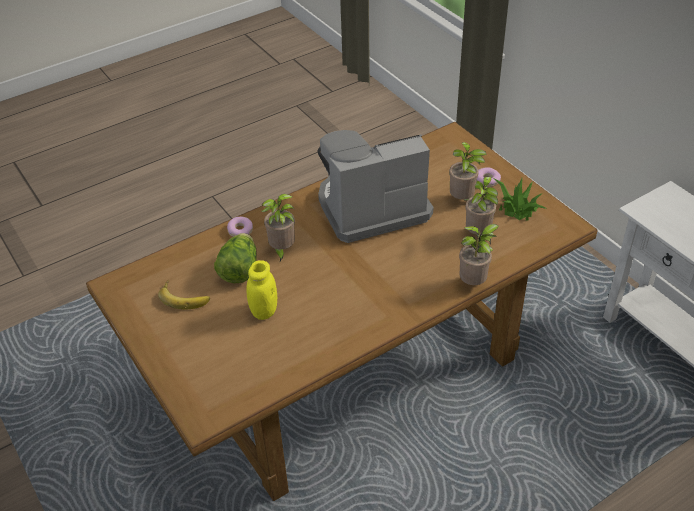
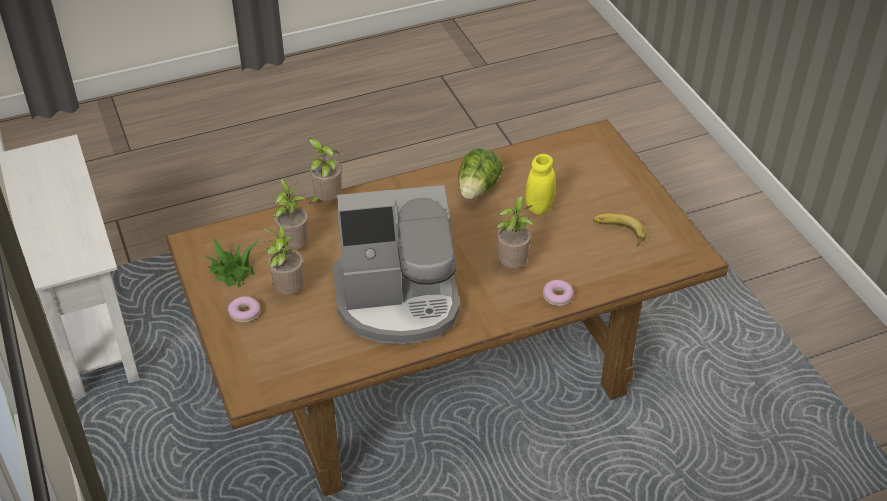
camera: 170 degrees left, 0 degrees up
(239, 270) = (561, 251): lettuce -> lettuce (477, 189)

